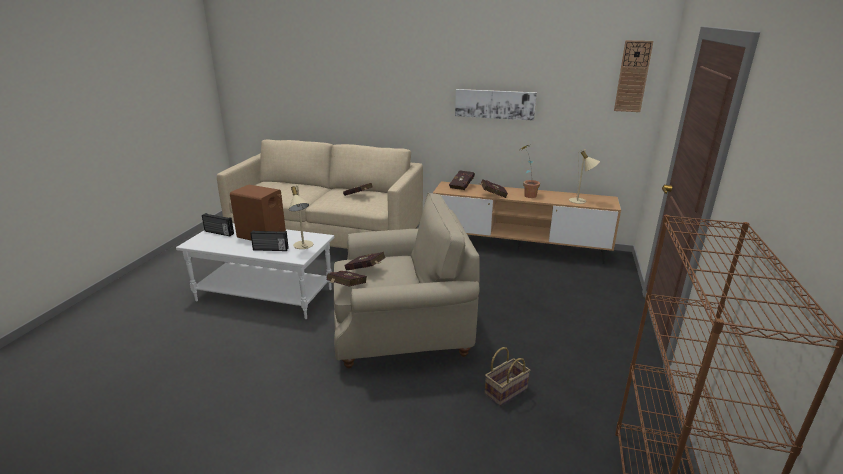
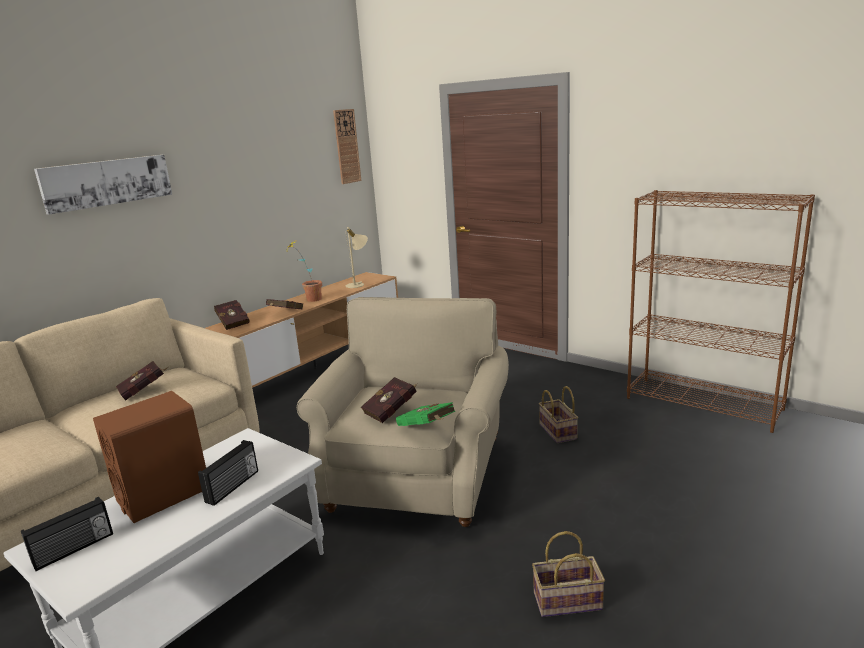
camera: 65 degrees left, 5 degrees down
(277, 431) = (566, 602): none -> basket
(303, 246) = (259, 455): beige table lamp -> none
(346, 288) = (427, 428): red book -> green book
(495, 104) = (233, 204): picture -> picture (107, 182)

